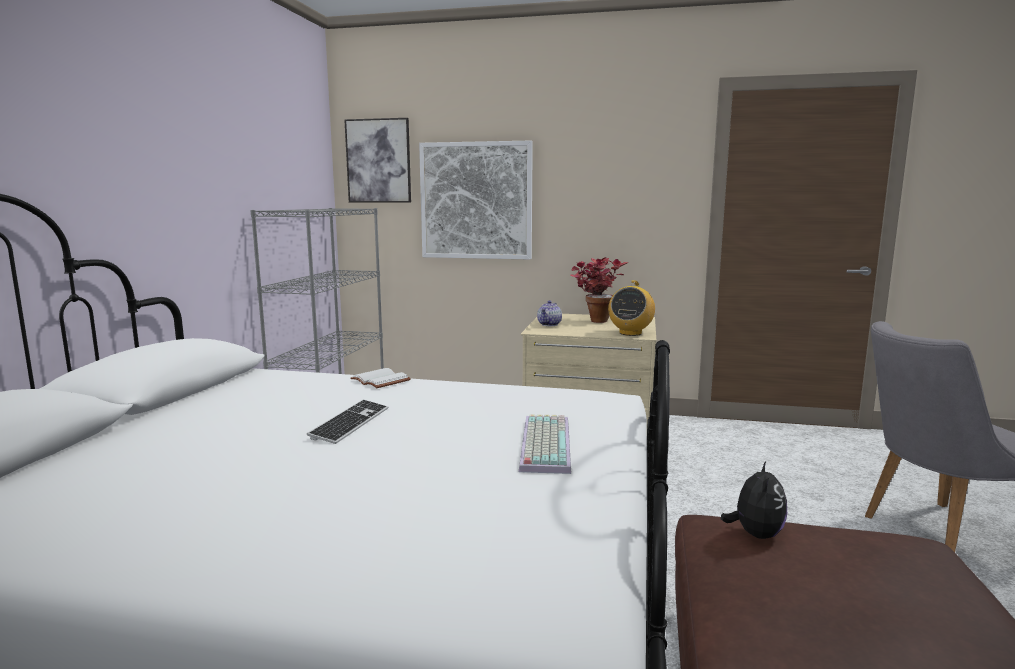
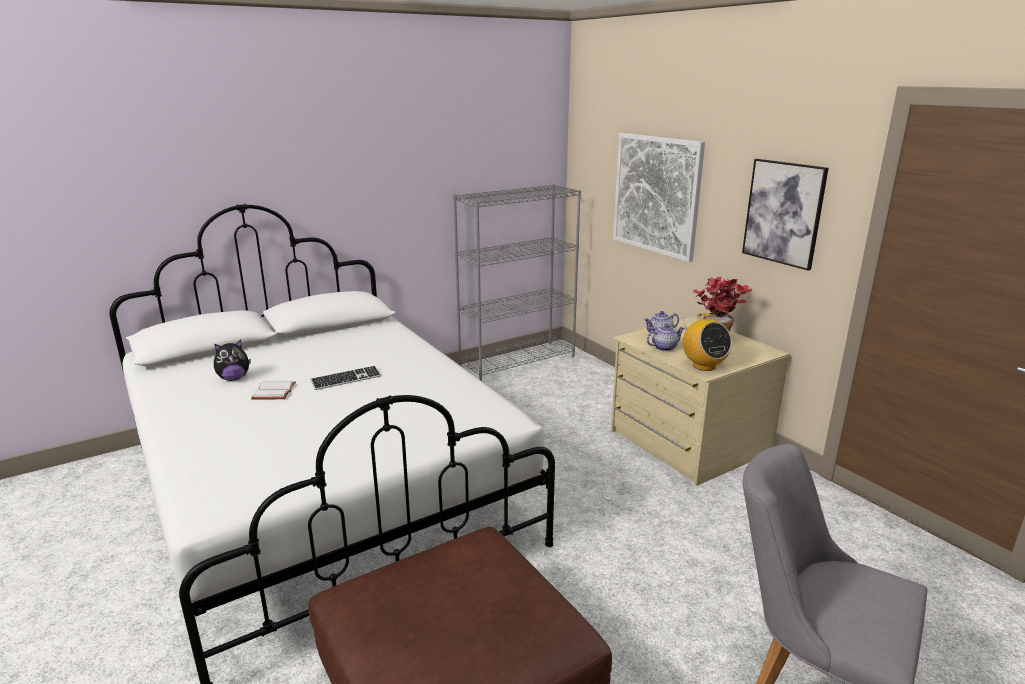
camera: 45 degrees right, 10 degrees up
(378, 161) = (594, 145): picture -> picture (783, 213)
(382, 380) = (423, 353): white book -> white book (275, 392)
(543, 443) = (389, 434): keyboard -> none
(576, 330) = (664, 347): none -> teapot
(630, 333) = (703, 366): radio -> radio turned 90 degrees counterclockwise
(755, 534) = (481, 558): plush toy -> plush toy (234, 378)

